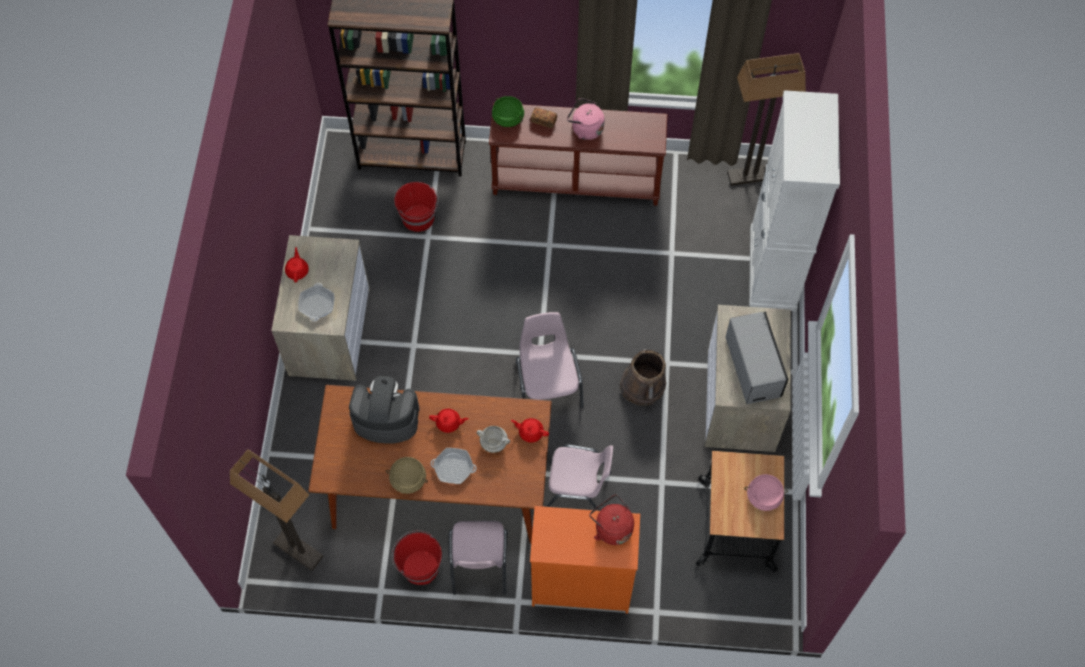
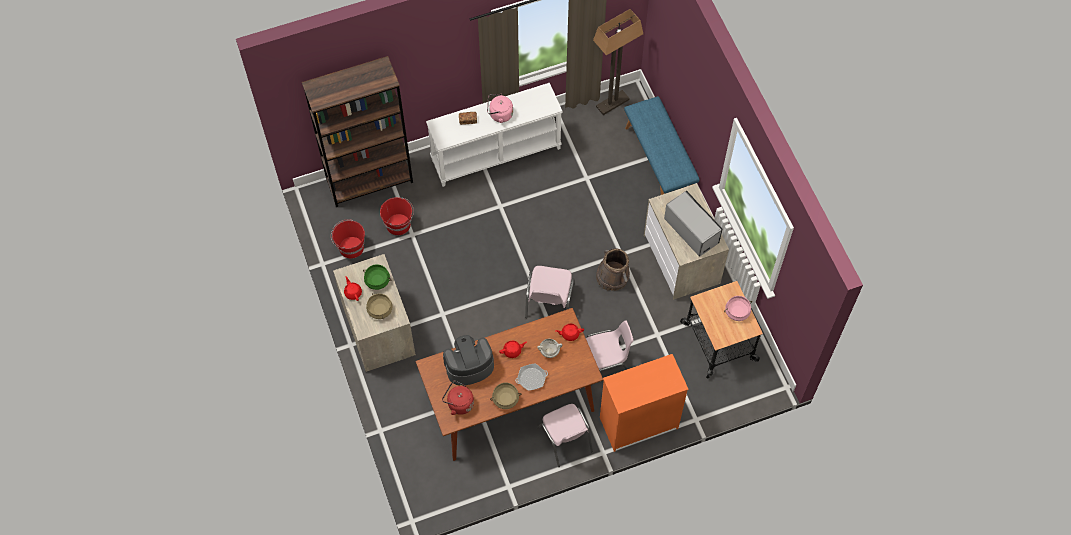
camera: 25 degrees left, 0 degrees up
(298, 550) = (437, 485): floor lamp -> none
(317, 304) = (379, 310): frying pan -> beige cooking pot
(420, 567) = (526, 459): red bucket -> red bucket (350, 247)
(508, 117) = (442, 127): green cooking pot -> green cooking pot (377, 280)
(548, 383) = (548, 301): pink chair -> pink chair turned 135 degrees counterclockwise
(577, 180) = (496, 153): brown console table -> white console table
(611, 527) = (659, 370): red kettle -> red kettle (459, 403)
(772, 269) = (659, 161): white cabinet -> blue bench

